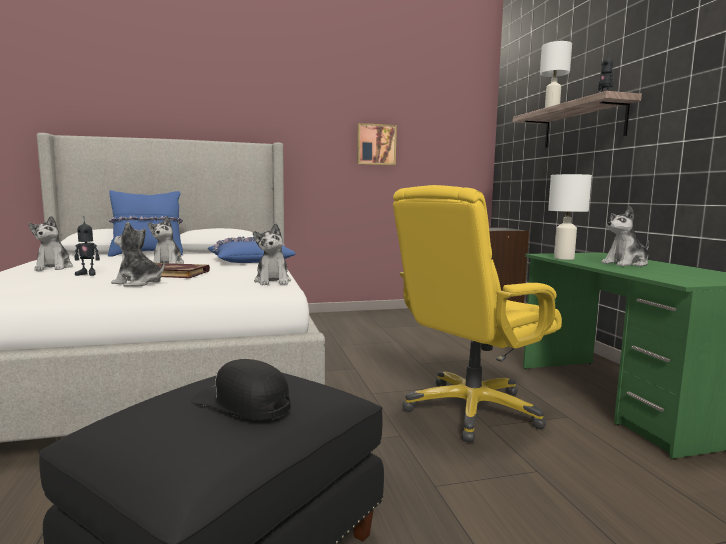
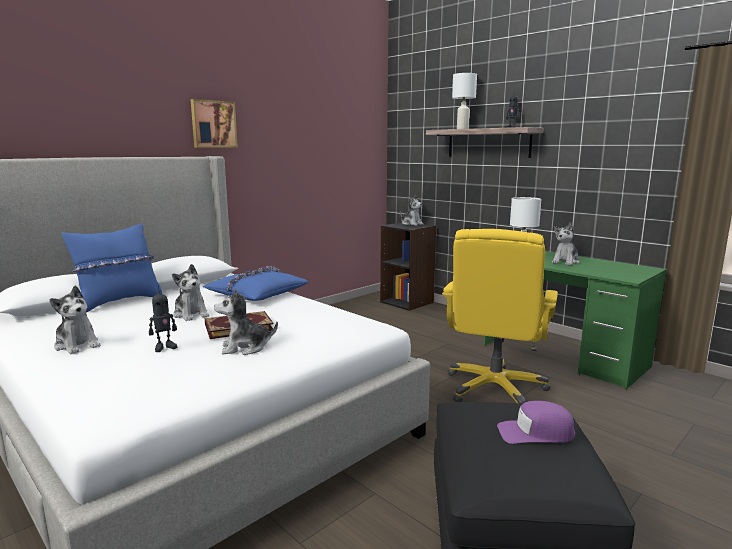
camera: 30 degrees left, 5 degrees up
(242, 403) = (535, 433): black cap -> purple cap
(273, 281) = (351, 319): plush toy -> plush toy (411, 224)
(376, 144) = (297, 151): picture -> picture (213, 124)

